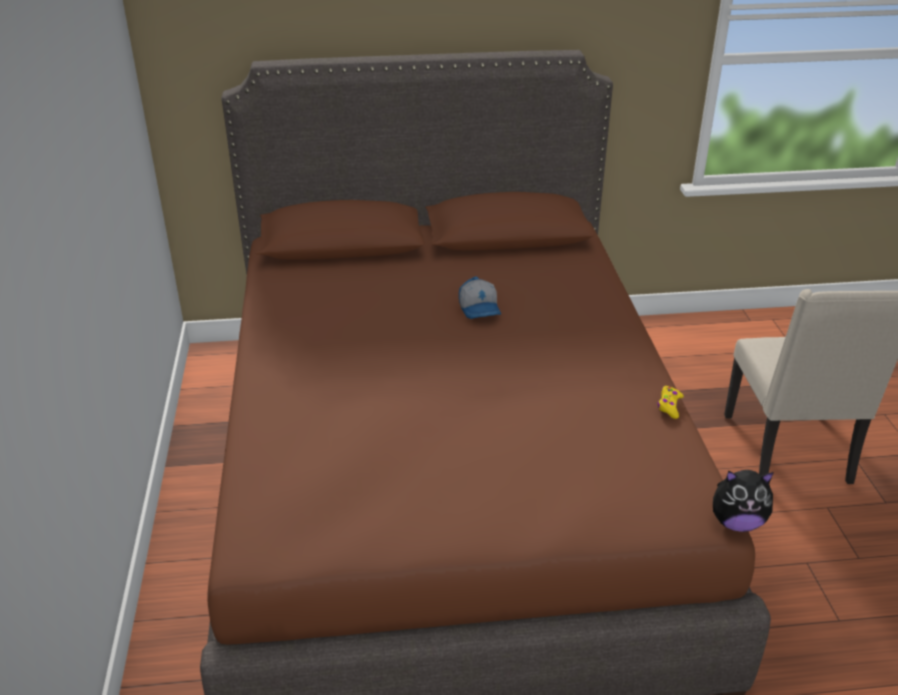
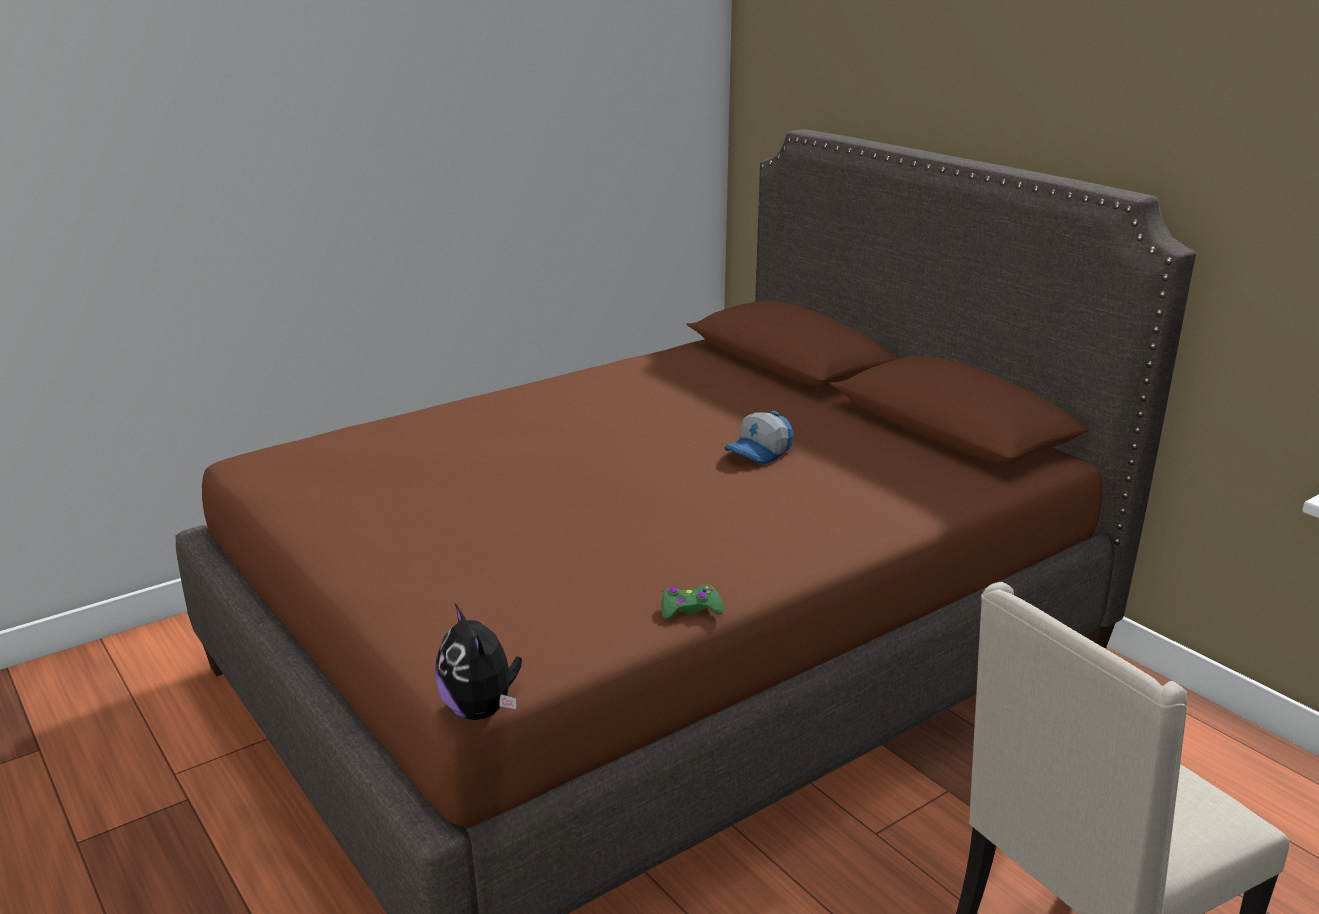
camera: 60 degrees right, 10 degrees down
(669, 406) = (690, 609): yellow game controller -> green game controller

